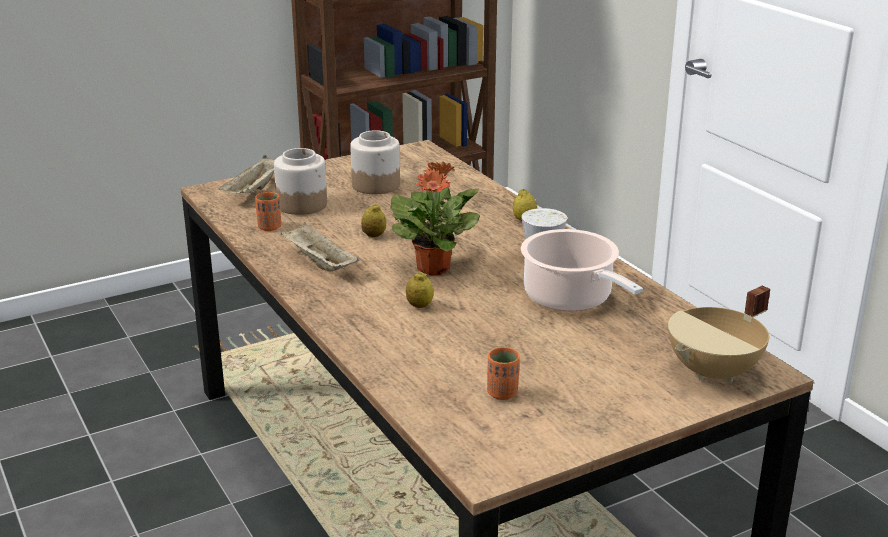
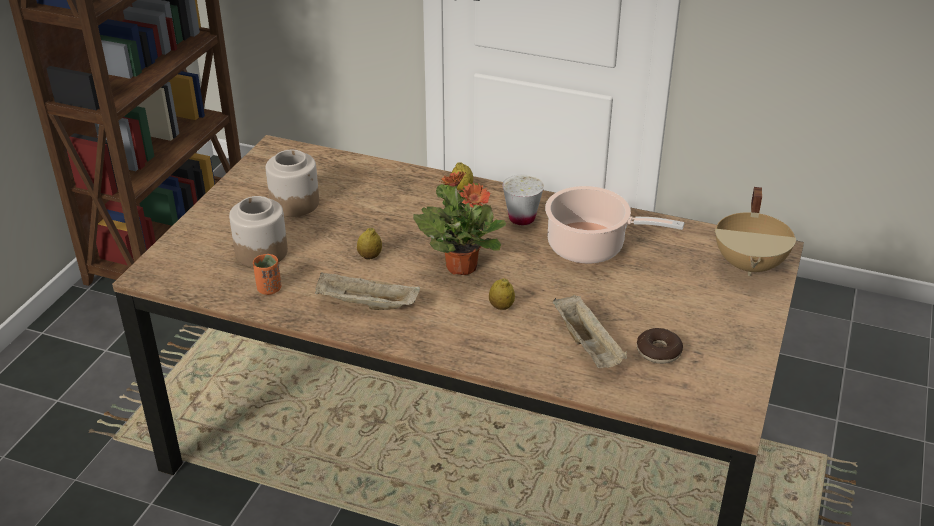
camera: 40 degrees left, 10 degrees up
(254, 191) = (193, 256): beige tray -> beige tray (588, 346)
(502, 393) = (658, 352): orange cup -> donut

